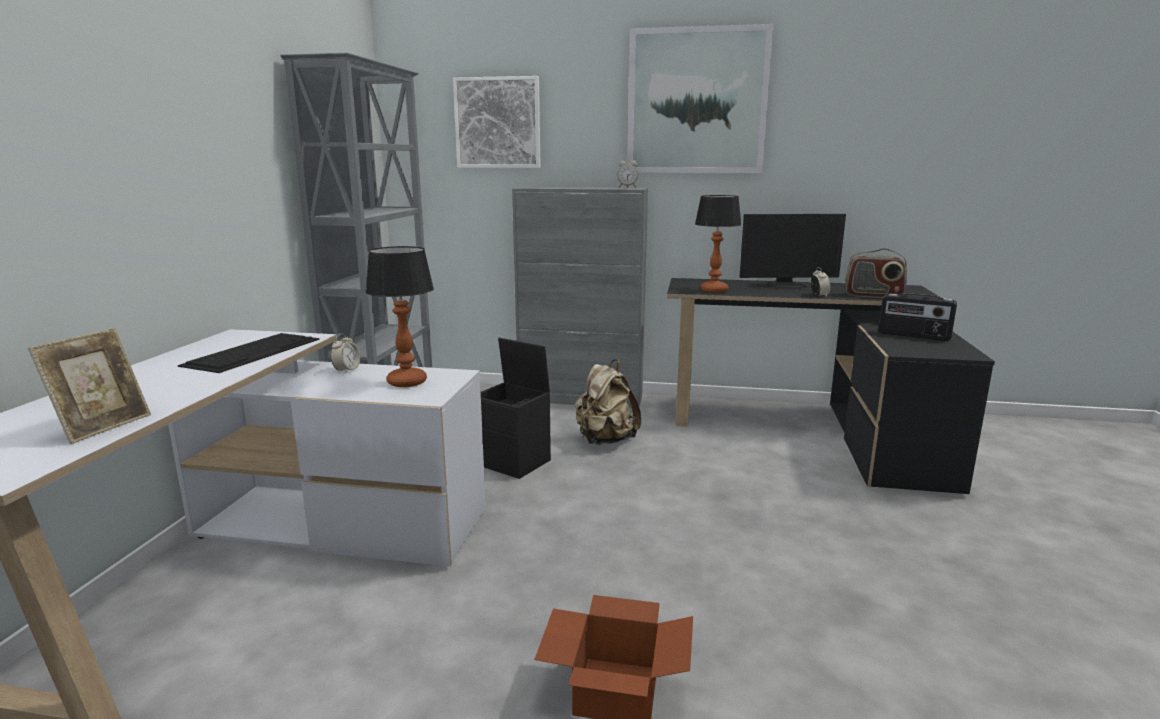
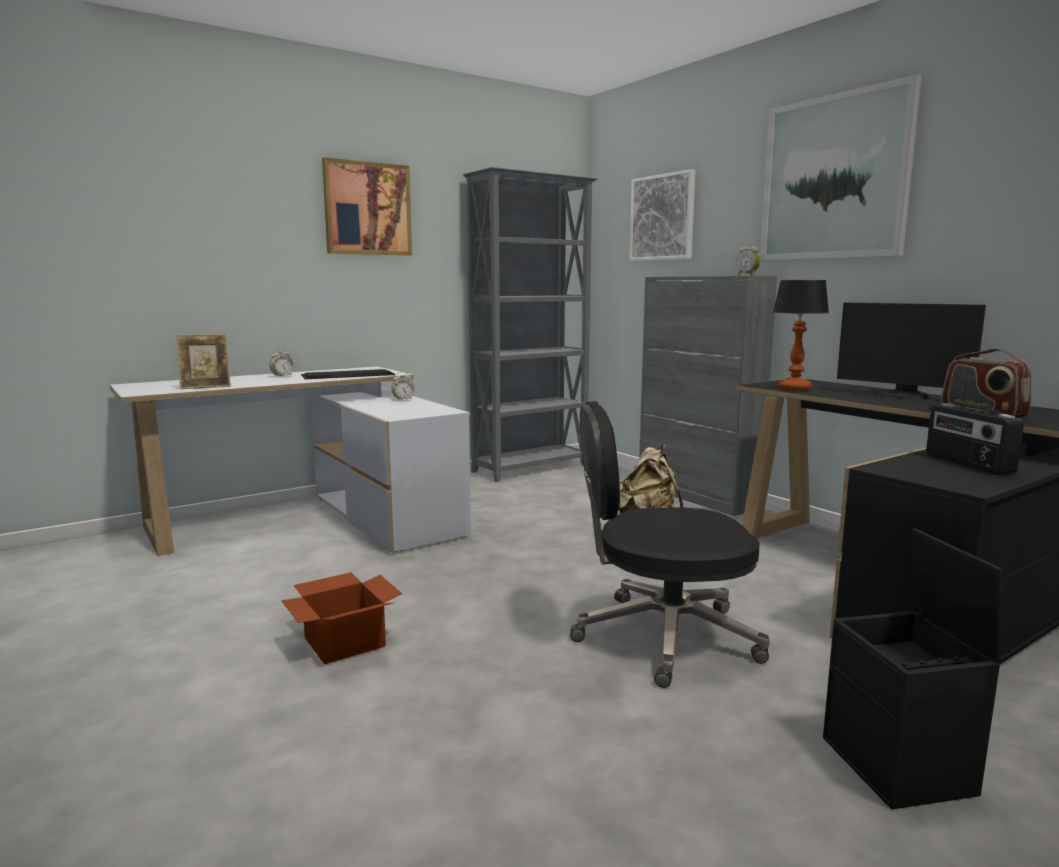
camera: 45 degrees right, 5 degrees down
(188, 100) = (367, 209): none -> picture
(407, 382) = (411, 409): table lamp -> none
(514, 462) = (549, 518): black storage box -> black storage box (900, 767)
(798, 535) = (662, 637): none -> black office chair
(819, 295) = (902, 405): alarm clock -> alarm clock (282, 376)

